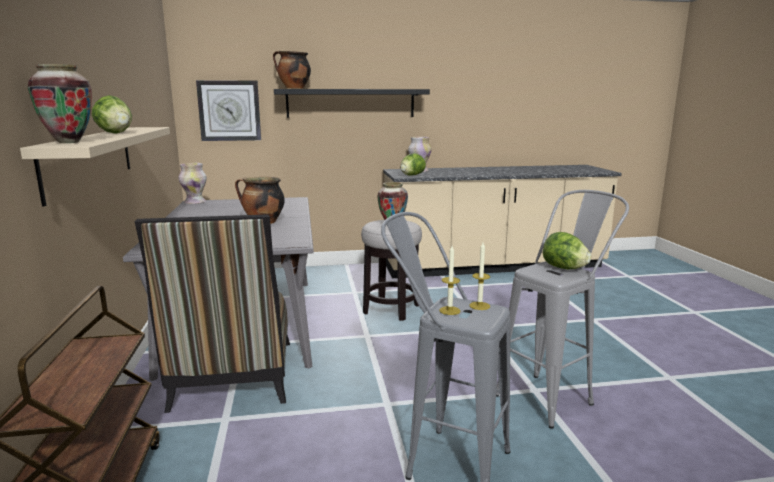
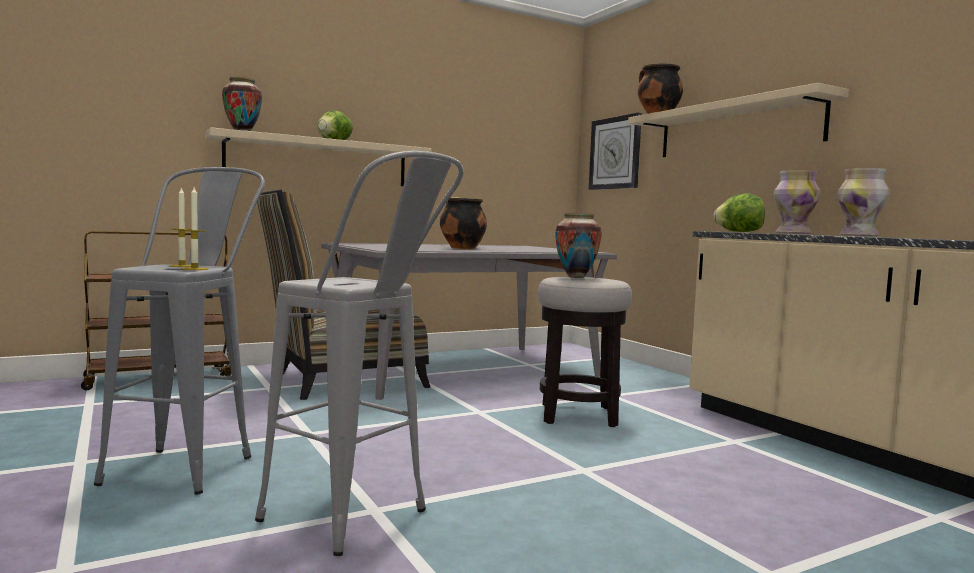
camera: 70 degrees right, 10 degrees down
(195, 202) = (523, 246): vase -> vase (859, 236)
(351, 103) = (736, 128): black shelf -> beige shelf
(564, 268) = (366, 284): lettuce -> none

